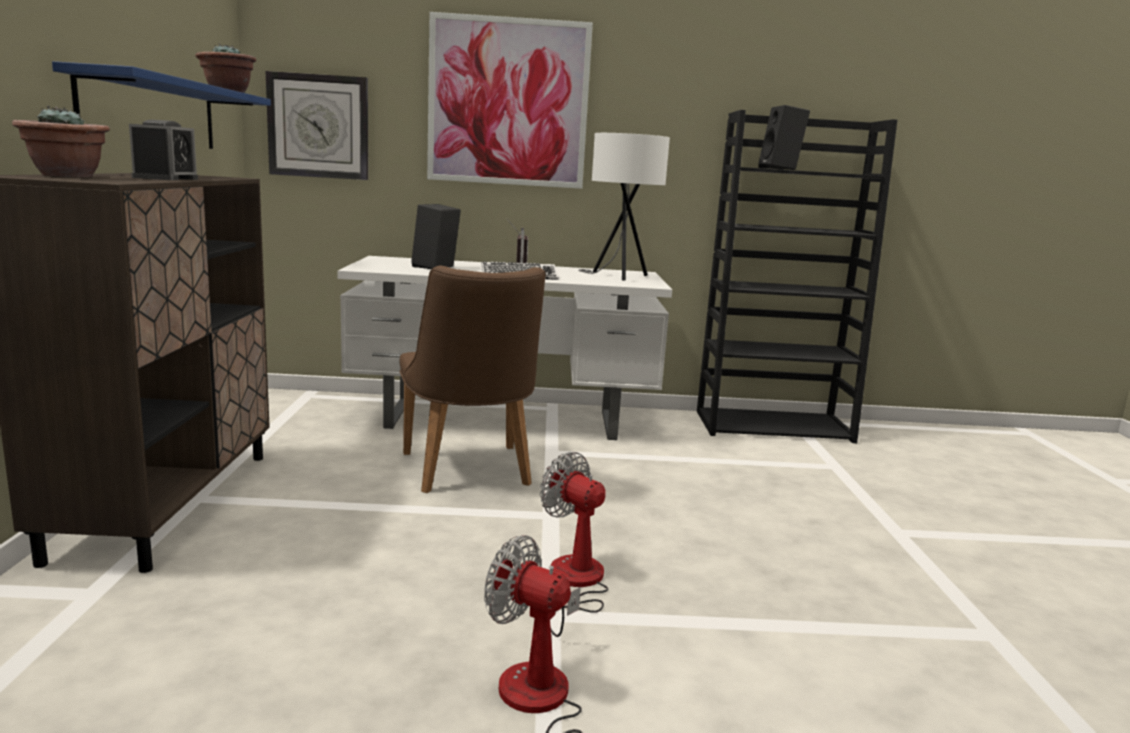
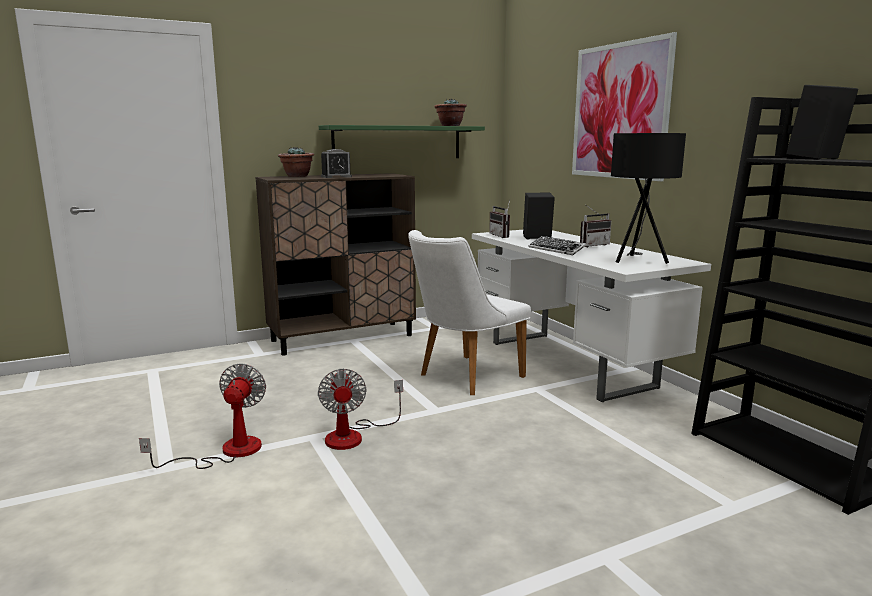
camera: 65 degrees right, 0 degrees up
(152, 114) = (398, 142): blue shelf -> green shelf
(318, 126) = (529, 140): wall clock -> none
(391, 269) = (502, 236): none -> radio
(470, 473) = (463, 377): brown chair -> white chair
(574, 584) = (354, 435): fan -> fan turned 150 degrees clockwise
(618, 277) = (638, 261): white table lamp -> black table lamp

